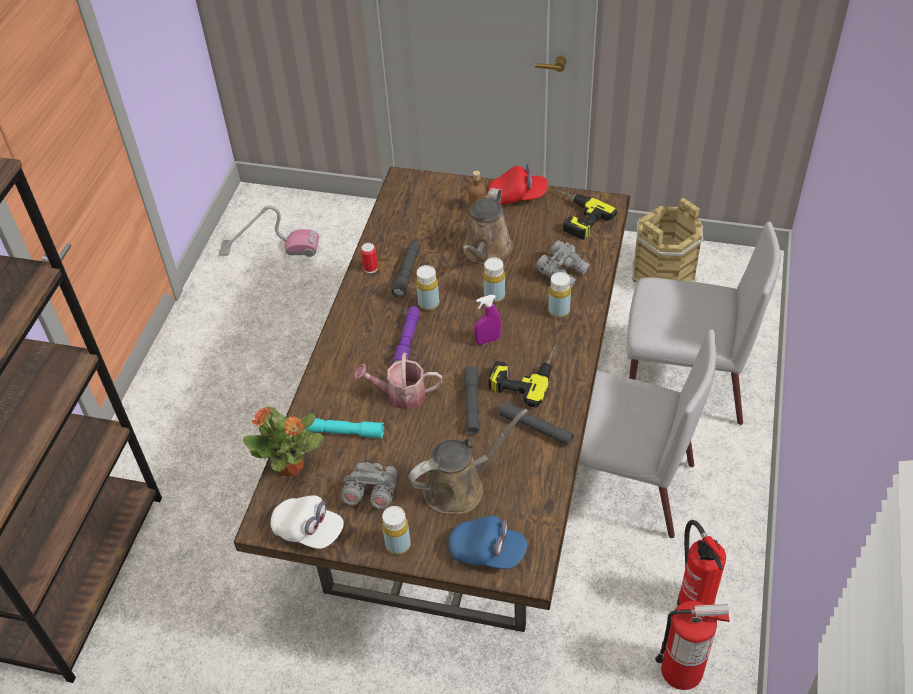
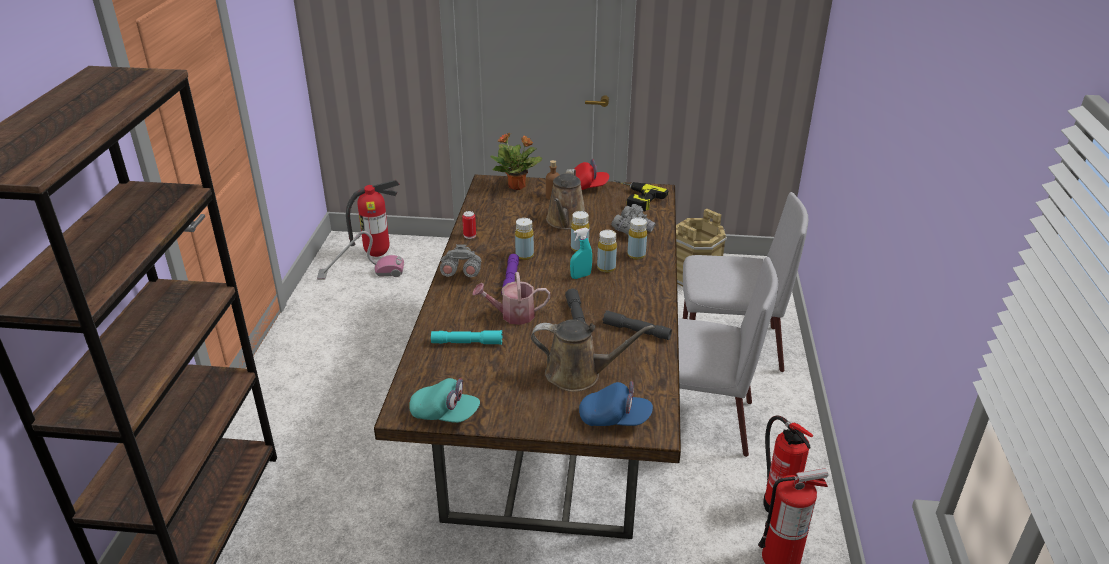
camera: 10 degrees left, 15 degrees down
(291, 220) = (377, 254): none -> fire extinguisher
(292, 467) = (422, 369): potted plant -> potted plant (517, 186)
(308, 531) = (445, 414): white cap -> turquoise cap
(371, 493) = (499, 383): grey binoculars -> grey binoculars (461, 274)
(398, 545) = (531, 419): yellow bottle -> yellow bottle (606, 268)
(407, 273) = (502, 237): grey flashlight -> none
(459, 487) = (578, 374): brown watering can -> brown watering can turned 45 degrees clockwise
(487, 340) = (580, 276): purple spray bottle -> turquoise spray bottle
(524, 374) = (617, 296): power drill -> none

